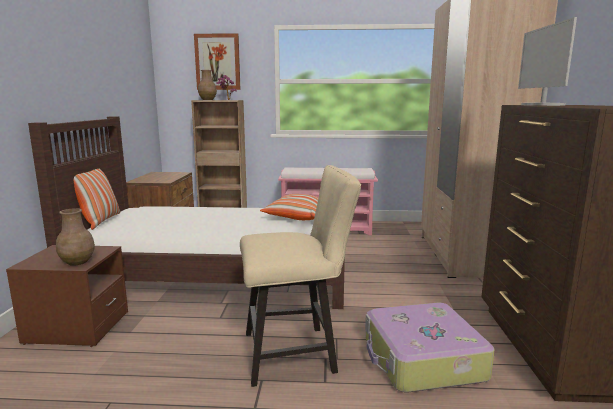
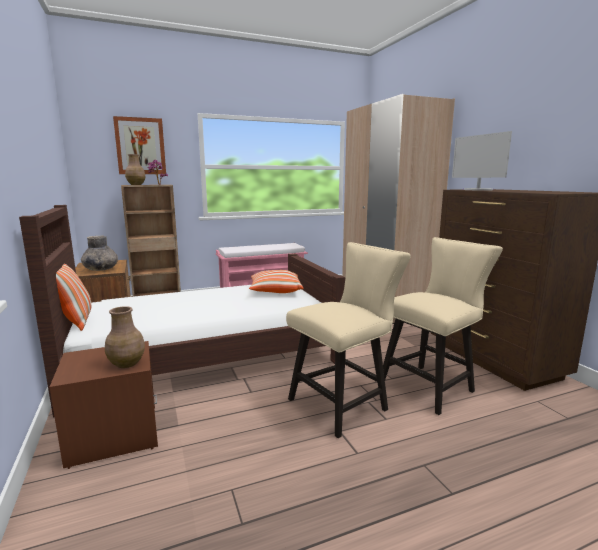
camera: 25 degrees left, 0 degrees up
(157, 179) = (100, 269): none -> grey vase
(422, 360) = (431, 385): suitcase -> beige chair

